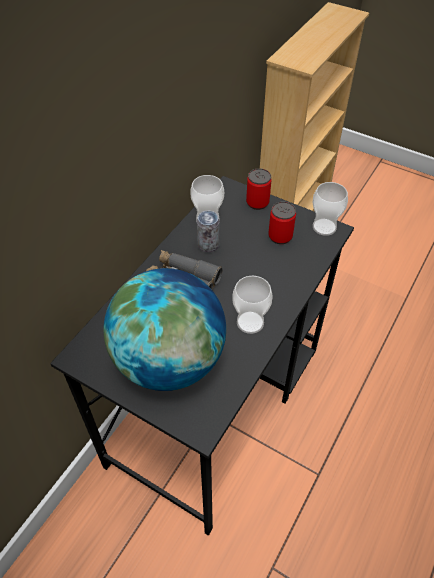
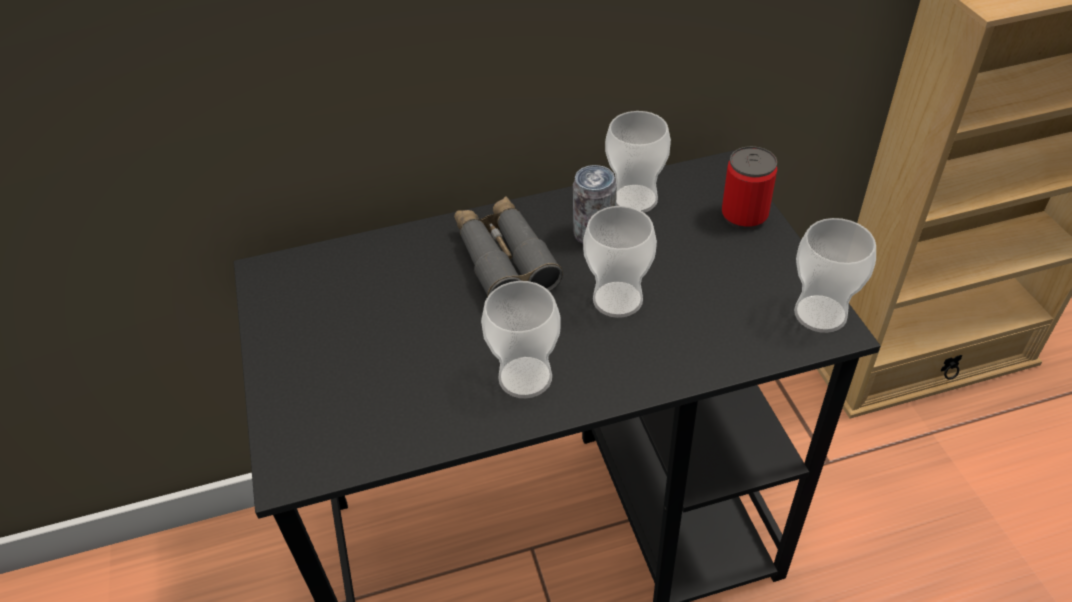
camera: 45 degrees right, 5 degrees down
(169, 361) = (359, 353): globe -> none
(249, 267) = (617, 299): none -> cup
(280, 236) = (723, 284): can -> none

